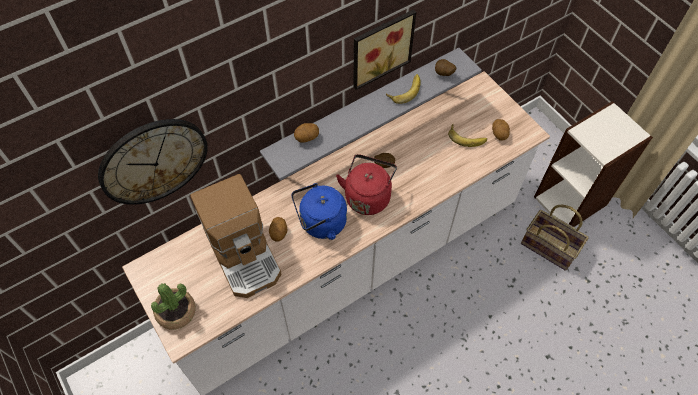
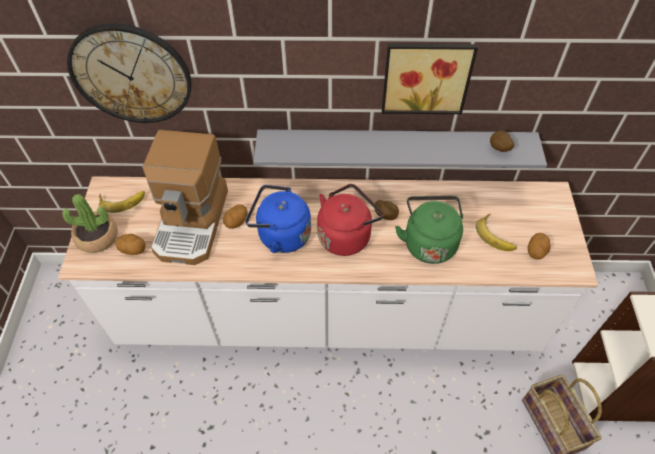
camera: 35 degrees right, 5 degrees down
(307, 138) = (309, 140): potato -> potato (133, 250)
(404, 90) = (443, 144): banana -> banana (122, 200)
(427, 167) = (429, 242): none -> green kettle

